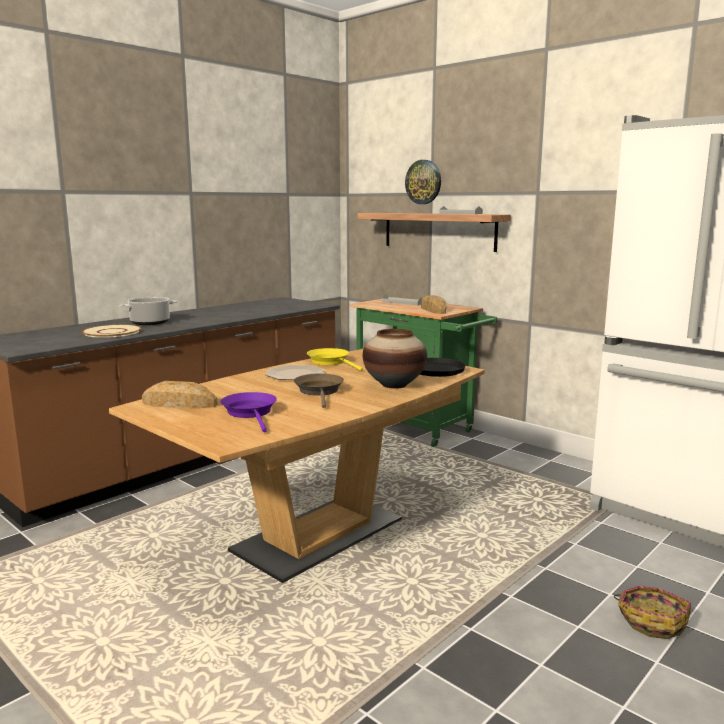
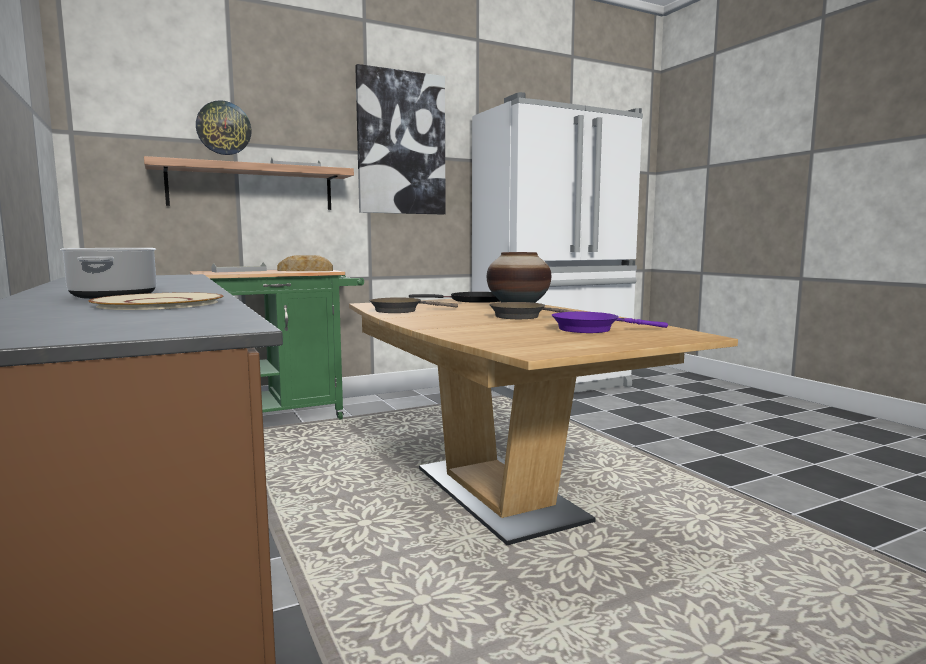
camera: 70 degrees left, 5 degrees down
(179, 404) = (534, 342): bread -> none
(294, 374) = (440, 318): plate -> none
(331, 362) = (400, 311): yellow frying pan -> brown frying pan
(572, 179) = (401, 143): none -> picture
(651, 621) = (670, 421): basket -> none

